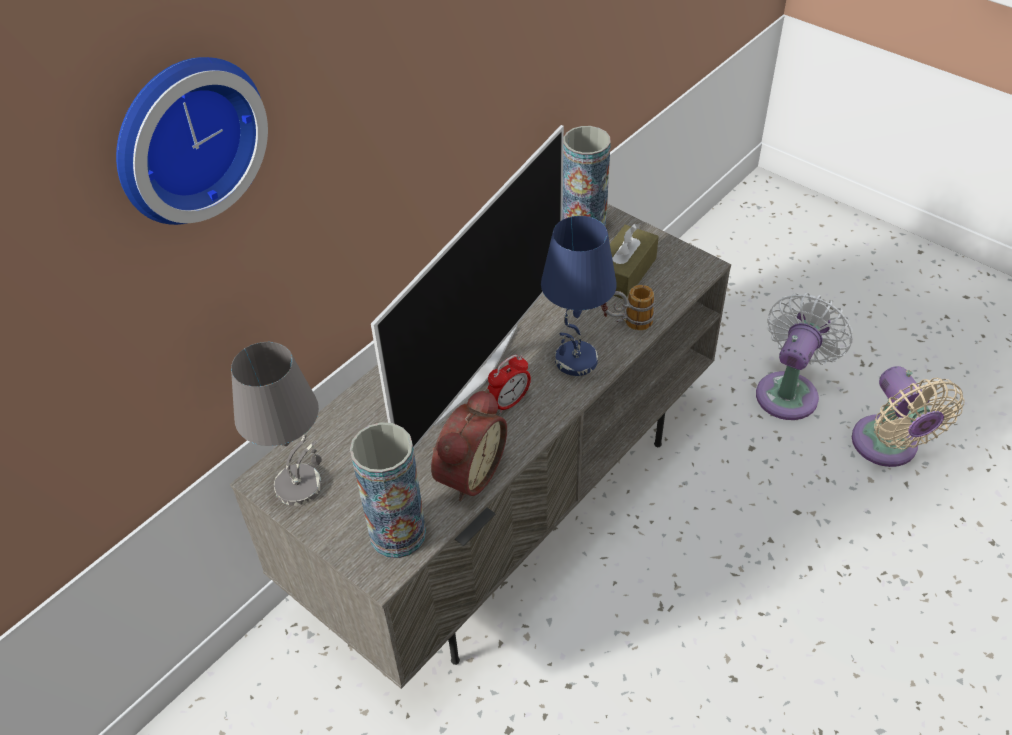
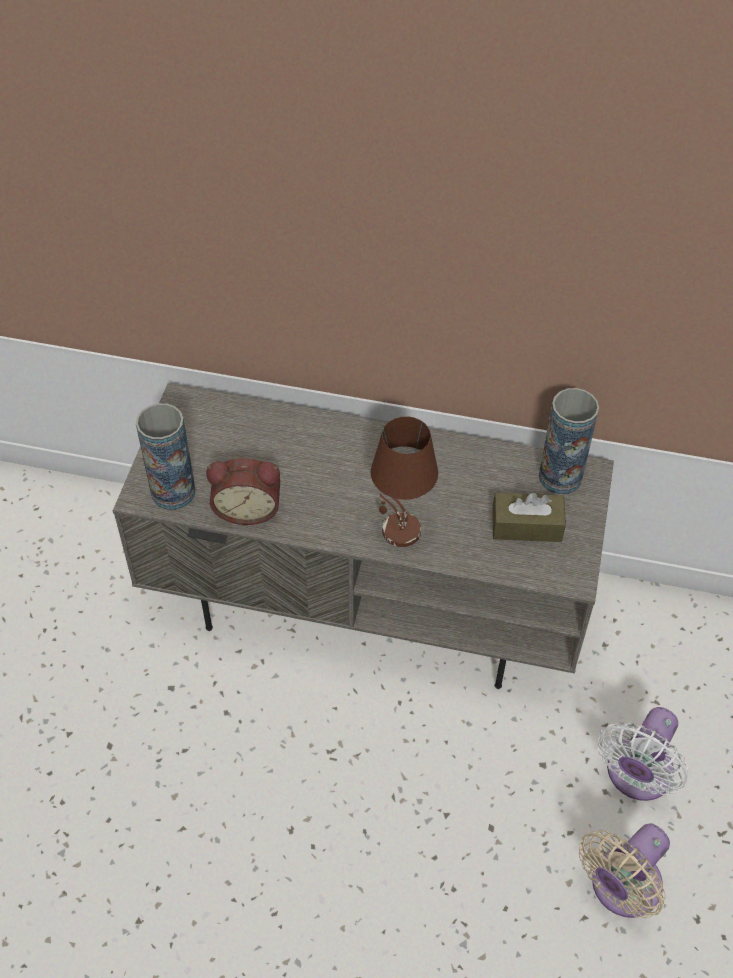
camera: 60 degrees right, 5 degrees up
(184, 137) = (195, 155): wall clock -> none
(299, 485) = (185, 419): grey table lamp -> none
(475, 373) = (347, 472): television -> none
(509, 402) = (330, 505): alarm clock -> none
(576, 361) = (400, 531): blue table lamp -> brown table lamp
(626, 323) = (464, 549): mug -> none
(789, 391) = (636, 776): white fan -> white fan turned 120 degrees clockwise

